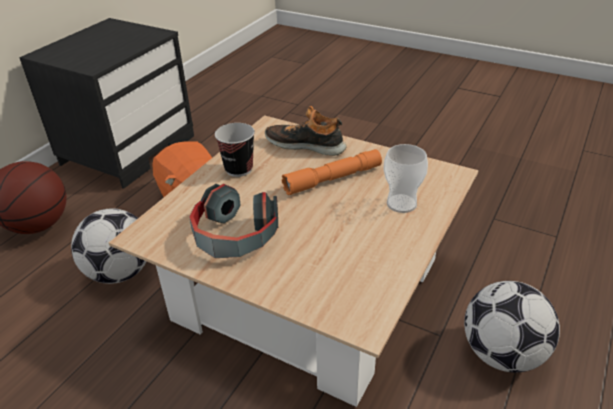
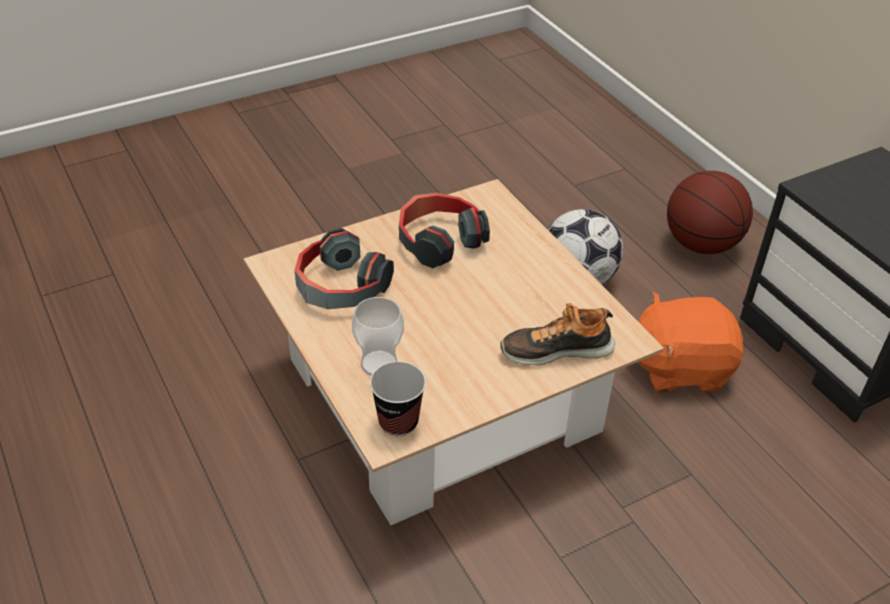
camera: 120 degrees right, 5 degrees up
(239, 169) = (547, 280): cup -> cup (398, 422)
(306, 145) = (556, 349): shoe -> shoe turned 150 degrees counterclockwise
(333, 179) = (467, 337): orange flashlight -> none
(348, 262) = (340, 287): none -> headphones
(502, 353) = (235, 490): football -> none

